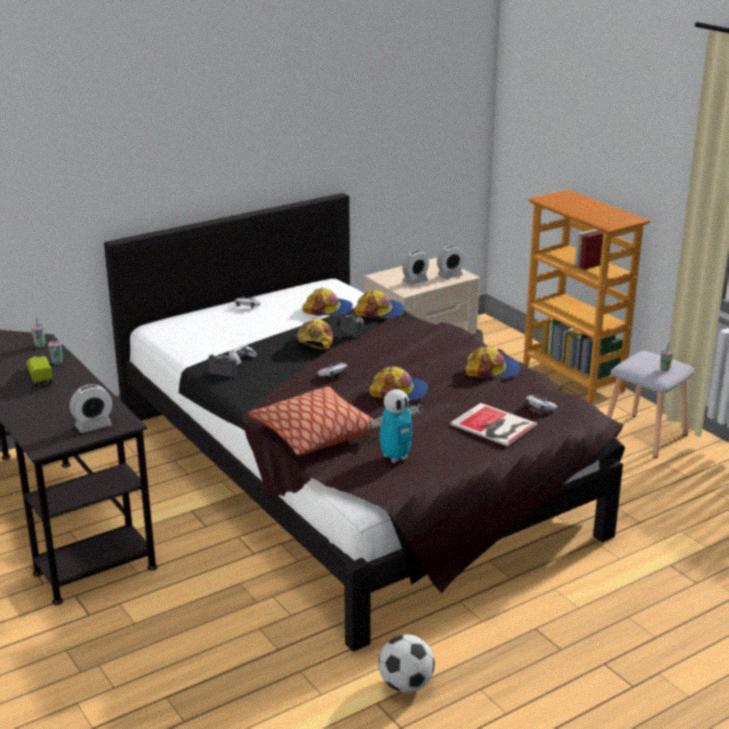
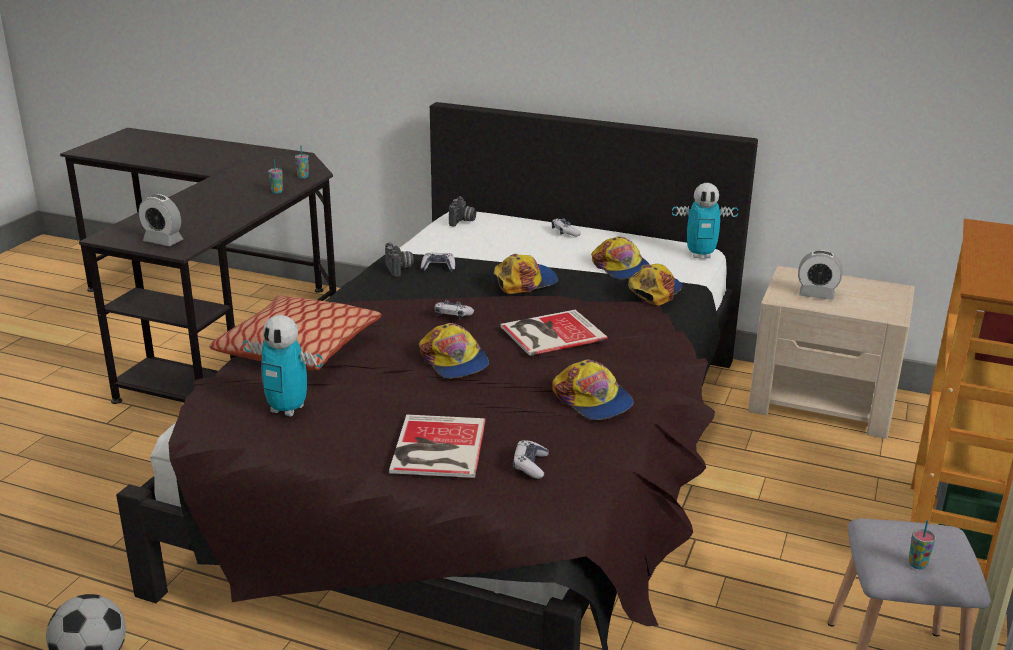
camera: 55 degrees right, 0 degrees up
(39, 377) = (239, 195): toy truck -> none
(342, 284) = (700, 255): none -> toy robot
(354, 331) = (575, 293): camera -> camera (462, 221)
(379, 311) = (654, 291): cap -> cap turned 120 degrees counterclockwise
(399, 354) = (550, 333): none -> book
(450, 276) = (874, 308): alarm clock -> none

